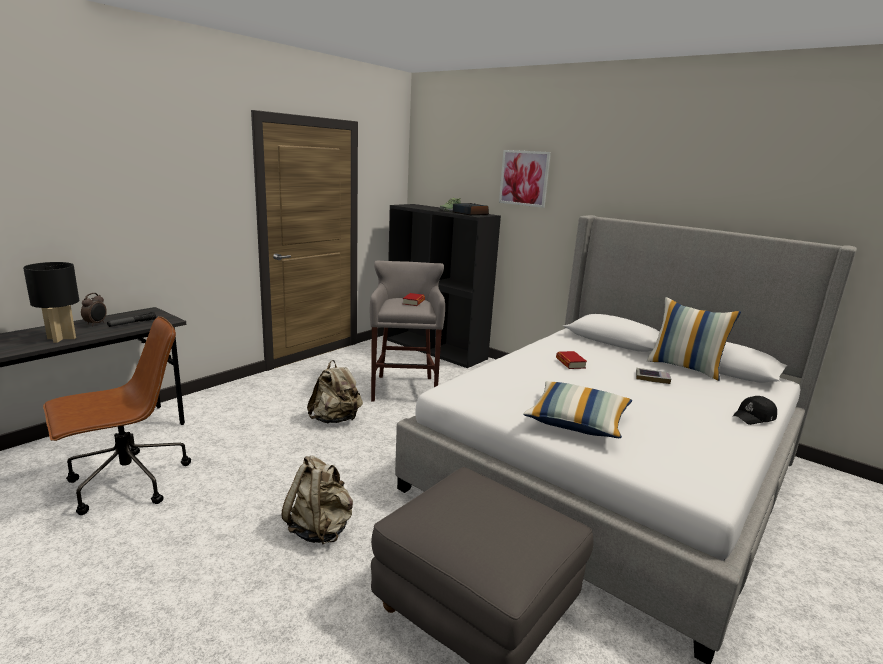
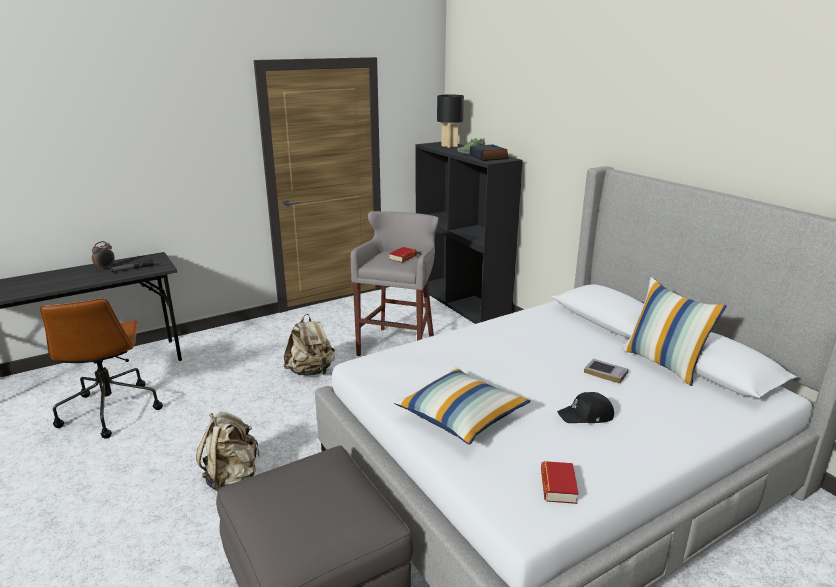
camera: 20 degrees right, 5 degrees up
(61, 338) = (70, 282): black table lamp -> black table lamp (449, 146)
(126, 483) = (110, 410): brown office chair -> brown office chair turned 90 degrees clockwise
(524, 178) = (546, 118): picture -> none
(570, 363) = (523, 344): book -> book (558, 486)
(754, 417) = (685, 440): black cap -> black cap (586, 416)

